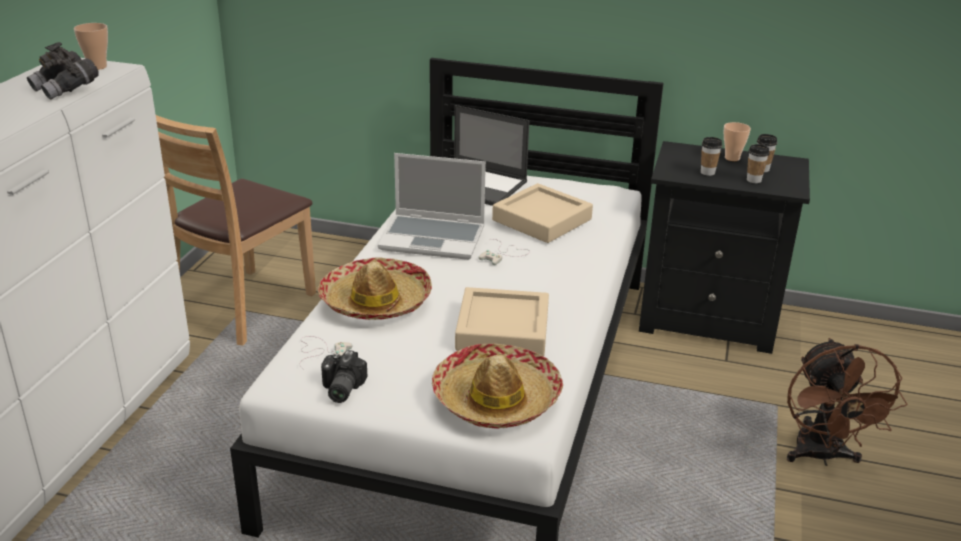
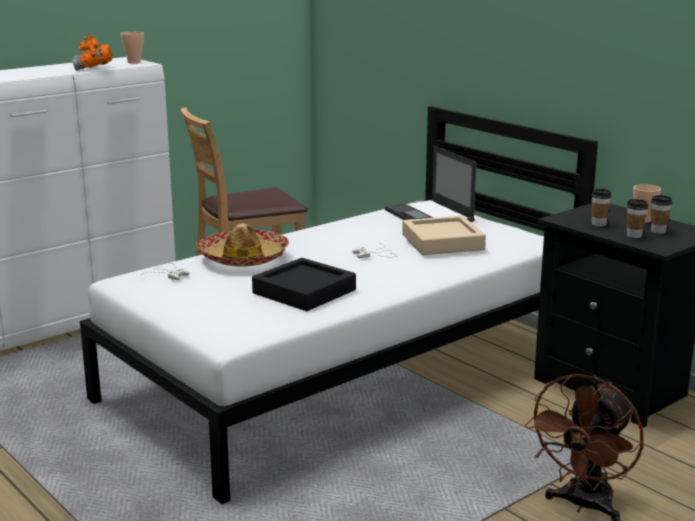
camera: 35 degrees right, 10 degrees down
(66, 90) = (93, 68): grey binoculars -> orange binoculars
(340, 389) = (148, 292): camera -> none
(434, 238) = (342, 236): laptop -> none
(496, 399) = (235, 321): hat -> none
(502, 329) = (304, 291): beige tray -> black tray

